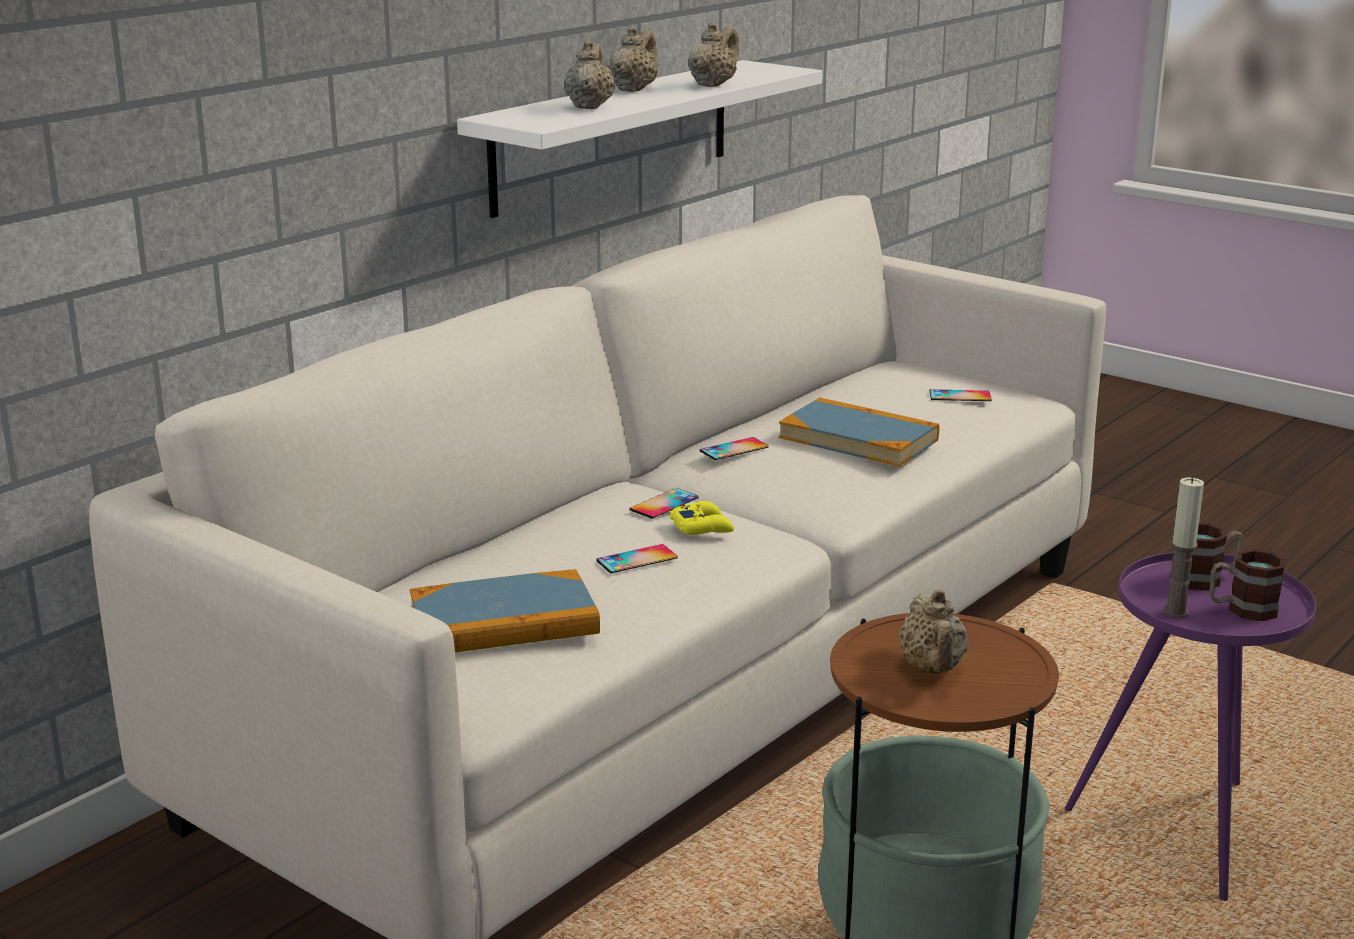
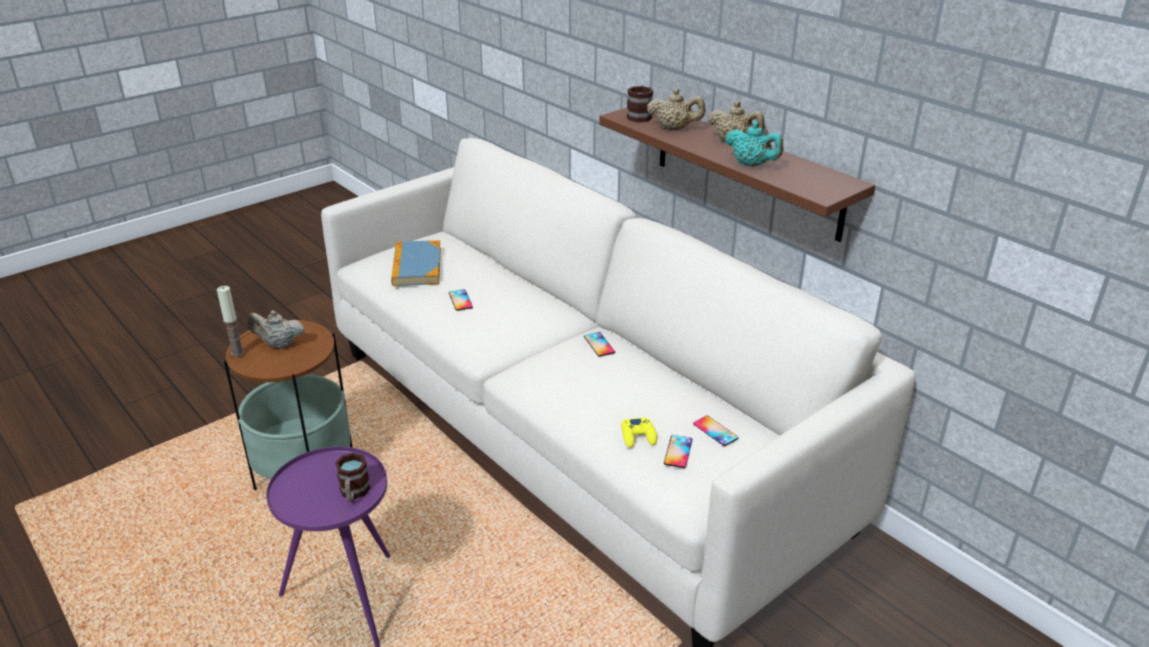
camera: 100 degrees right, 10 degrees up
(613, 136) = (747, 169): white shelf -> brown shelf
(664, 504) = (527, 315): phone -> phone (715, 431)
(702, 527) = (491, 322): yellow game controller -> yellow game controller (638, 436)
(713, 85) = (752, 165): beige teapot -> turquoise teapot
(858, 439) = (602, 391): book -> none
(1175, 612) = (322, 467): candle -> candle (237, 353)
(1242, 609) = (309, 495): mug -> mug (640, 115)

